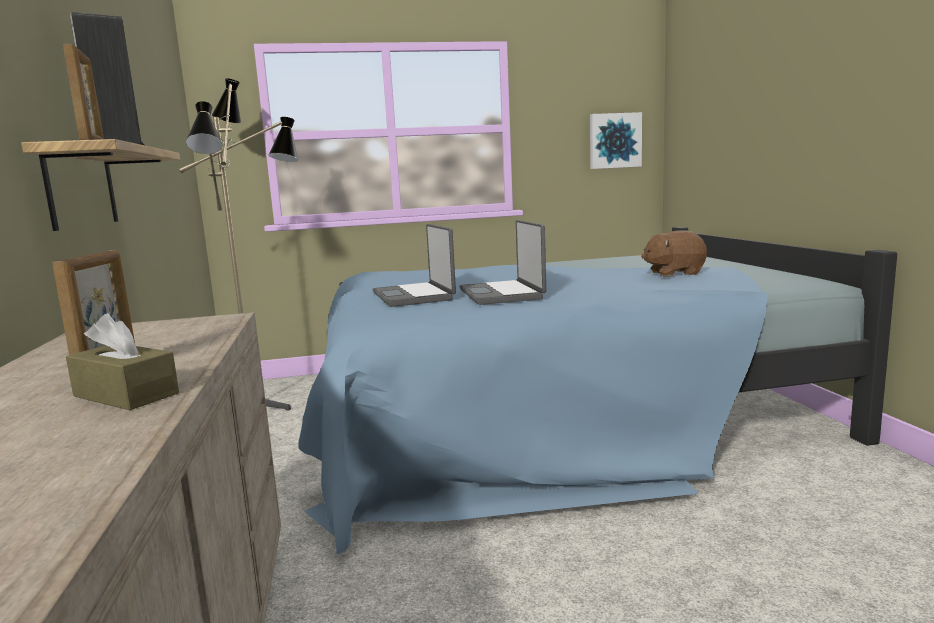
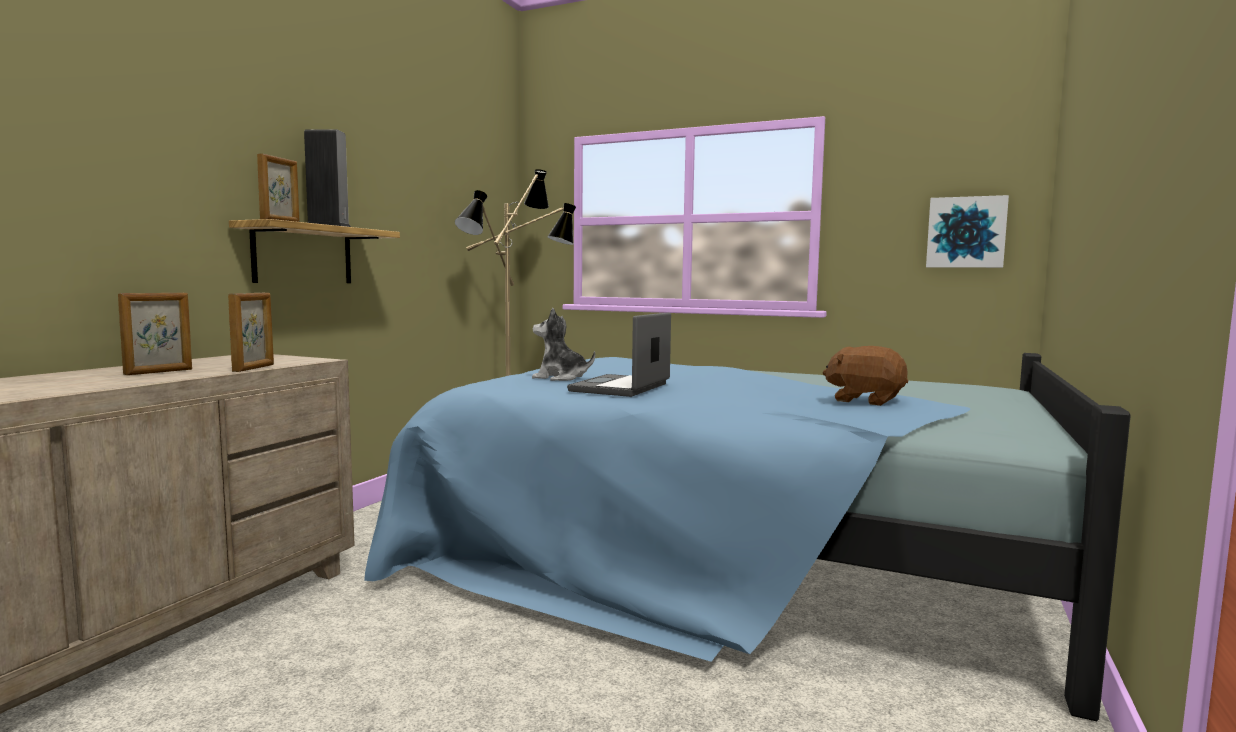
camera: 35 degrees right, 5 degrees down
(126, 395) = (111, 381): brown tissue box -> none
(212, 340) = (254, 368): none -> picture frame
(414, 296) = (560, 378): laptop -> plush toy

